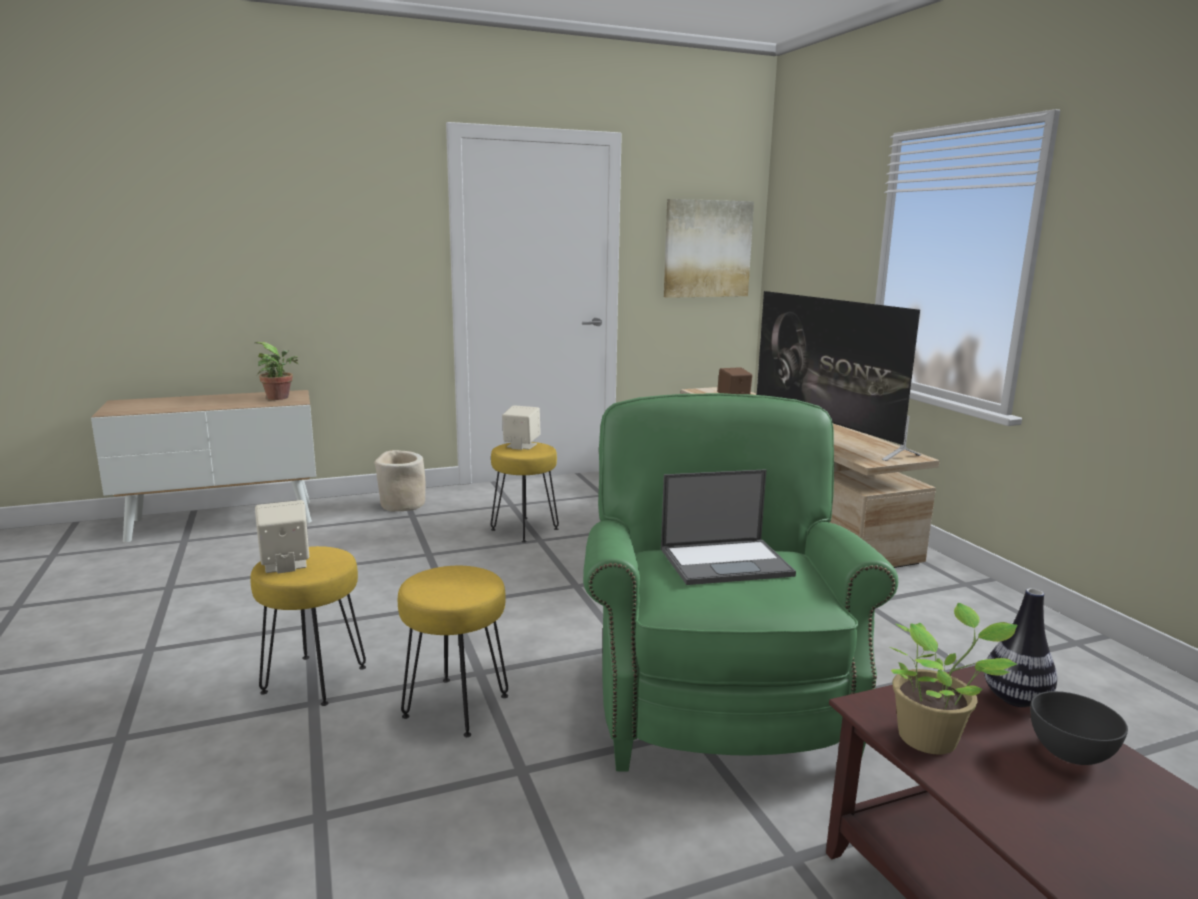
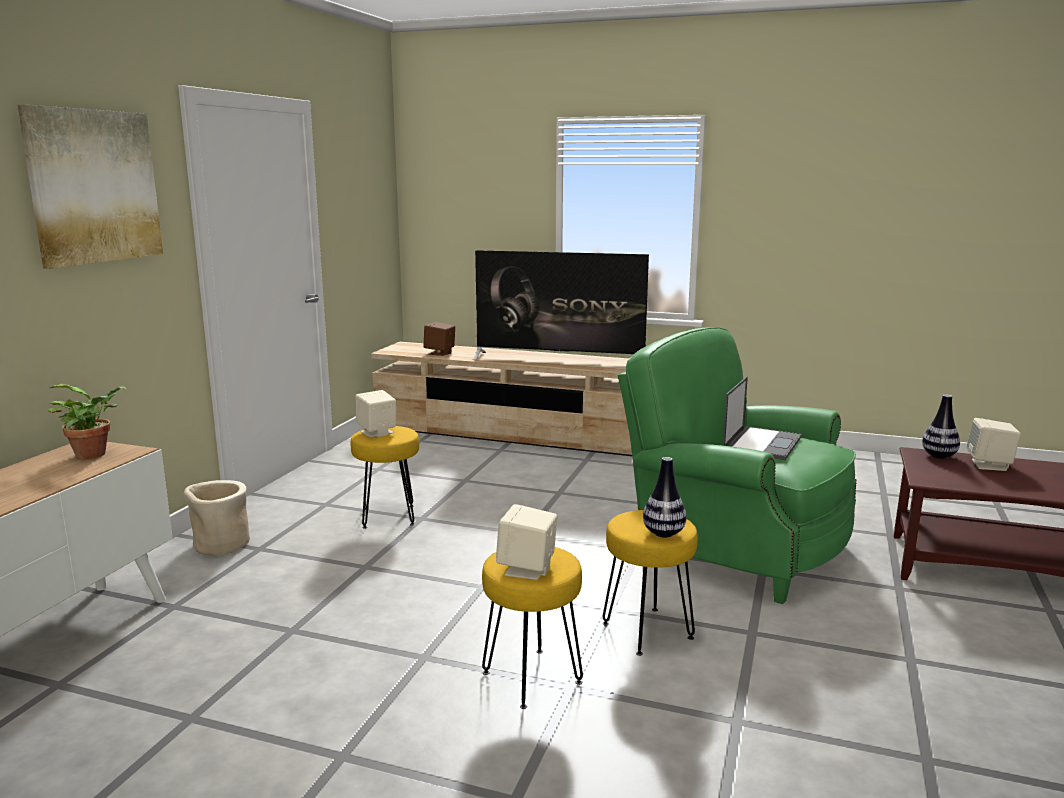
camera: 50 degrees left, 0 degrees up
(432, 593) = (663, 533): none -> vase
(707, 249) = (369, 214): picture -> picture (94, 186)
(932, 738) = (961, 480): potted plant -> none
(1070, 754) = (989, 465): grey bowl -> beige speaker

